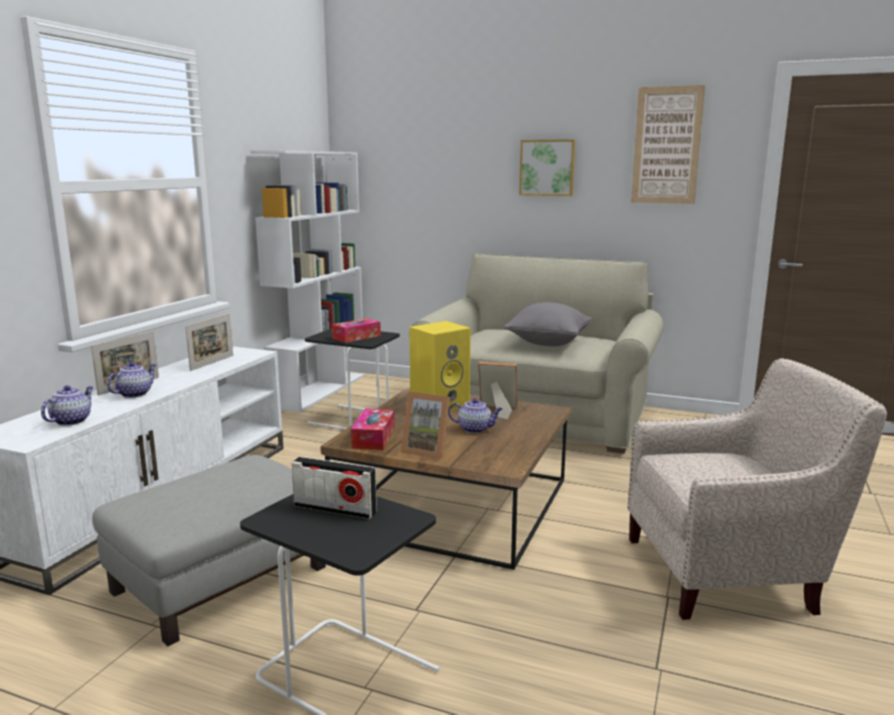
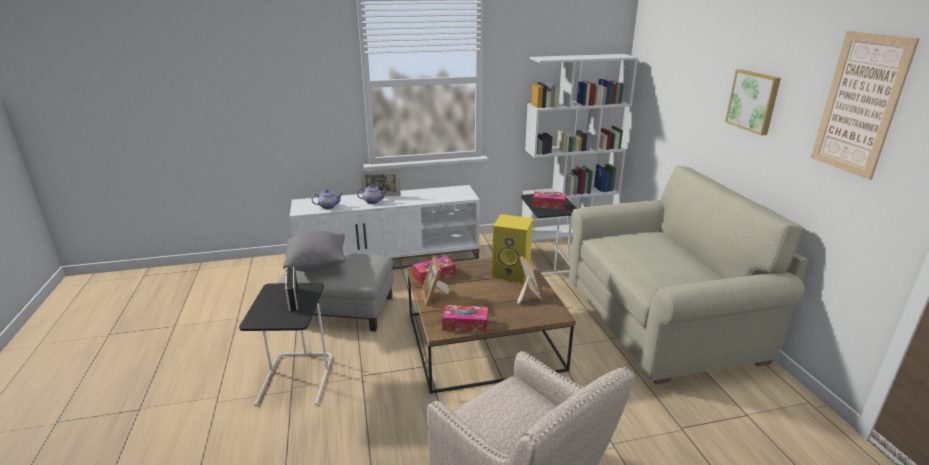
camera: 55 degrees right, 10 degrees up
(212, 363) = (437, 195): picture frame -> none
(475, 429) = (486, 300): teapot -> none
(512, 452) = (465, 324): none -> tissue box
(548, 343) = (654, 264): grey pillow -> grey pillow (317, 265)

